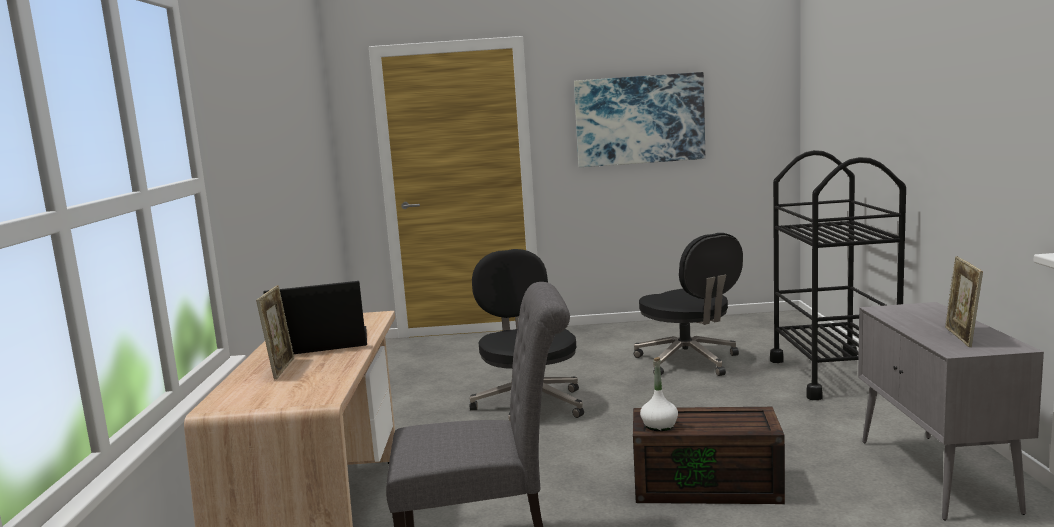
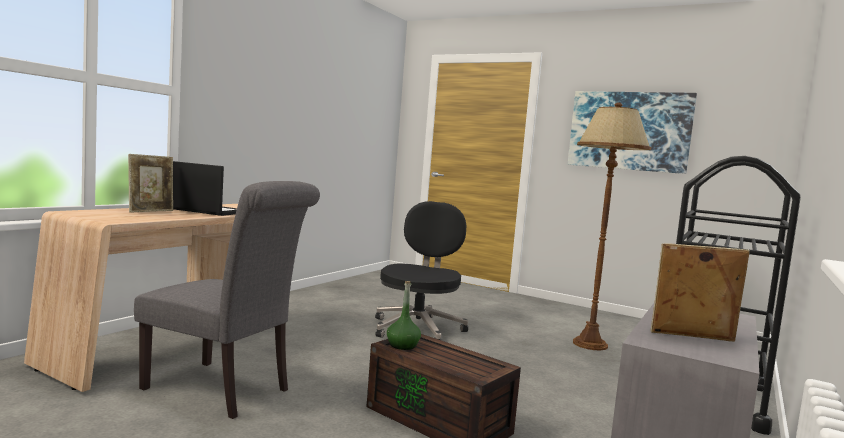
camera: 30 degrees right, 5 degrees down
(659, 426) = (402, 345): white bottle -> green bottle
(688, 362) = (589, 344): black office chair -> brown floor lamp
(961, 337) = (692, 338): picture frame -> picture frame turned 60 degrees clockwise

